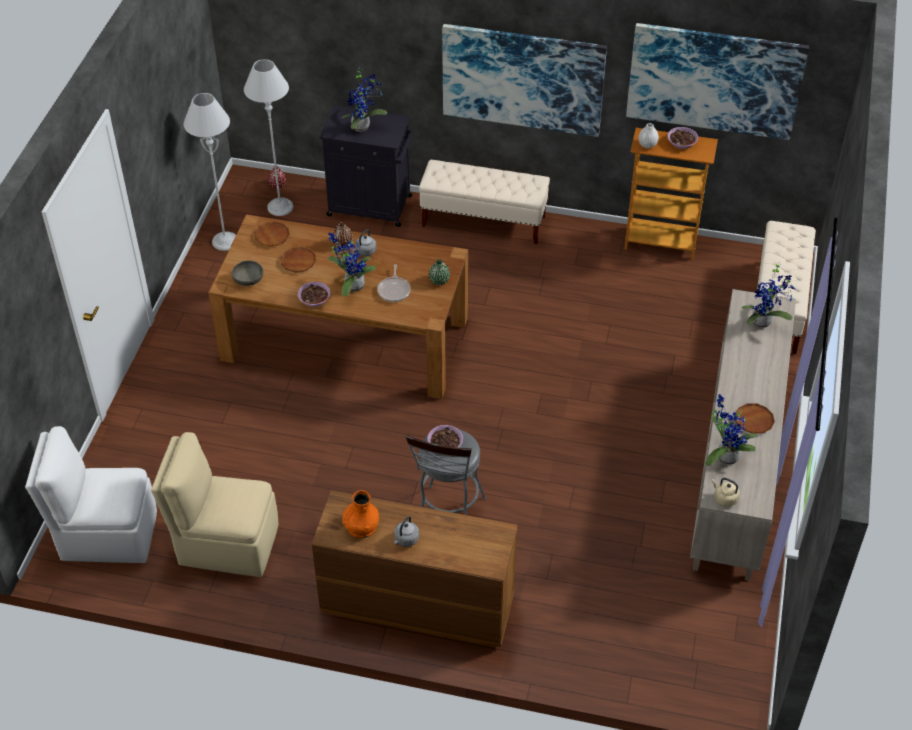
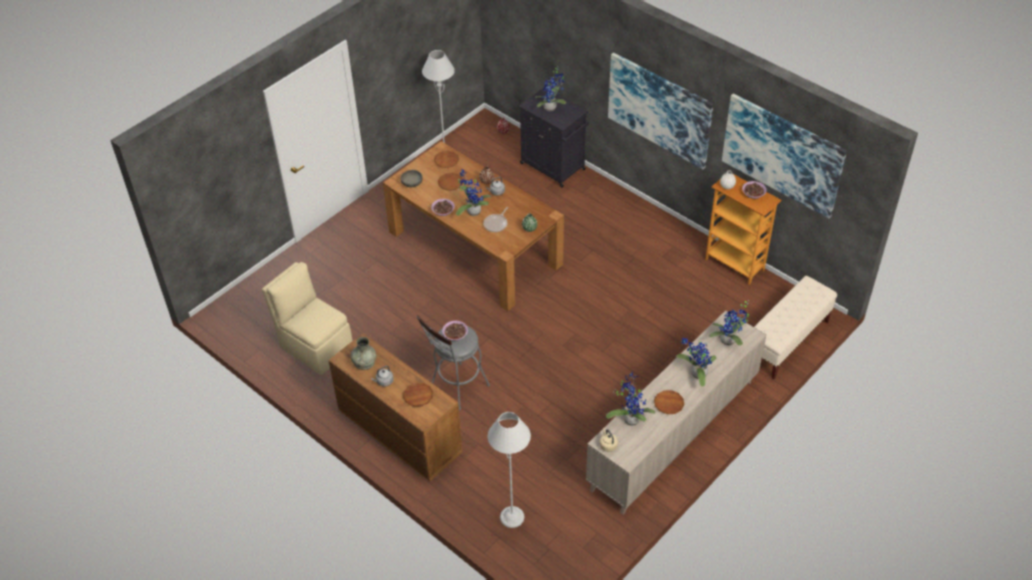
camera: 30 degrees right, 0 degrees up
(106, 534) = (253, 311): white chair -> none
(280, 207) = (494, 146): grey floor lamp -> grey floor lamp (512, 517)
(361, 526) = (364, 362): orange vase -> grey vase
(463, 539) = (418, 396): none -> brown plate
(484, 221) = (621, 204): beige bench -> none
(757, 374) = (696, 374): none -> potted plant

